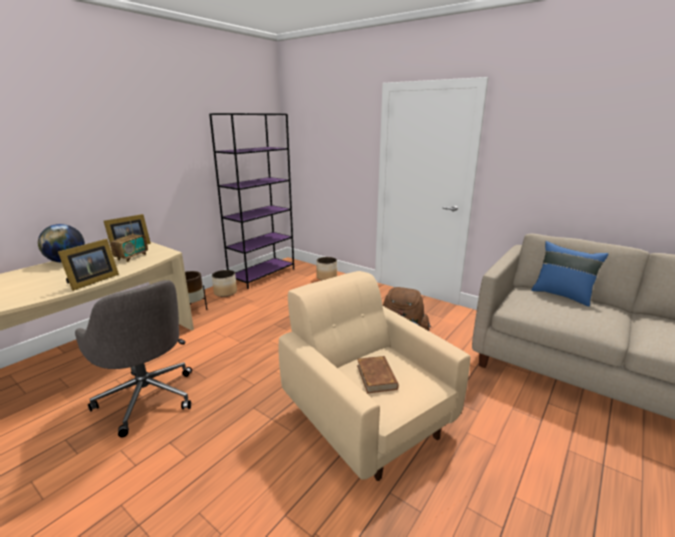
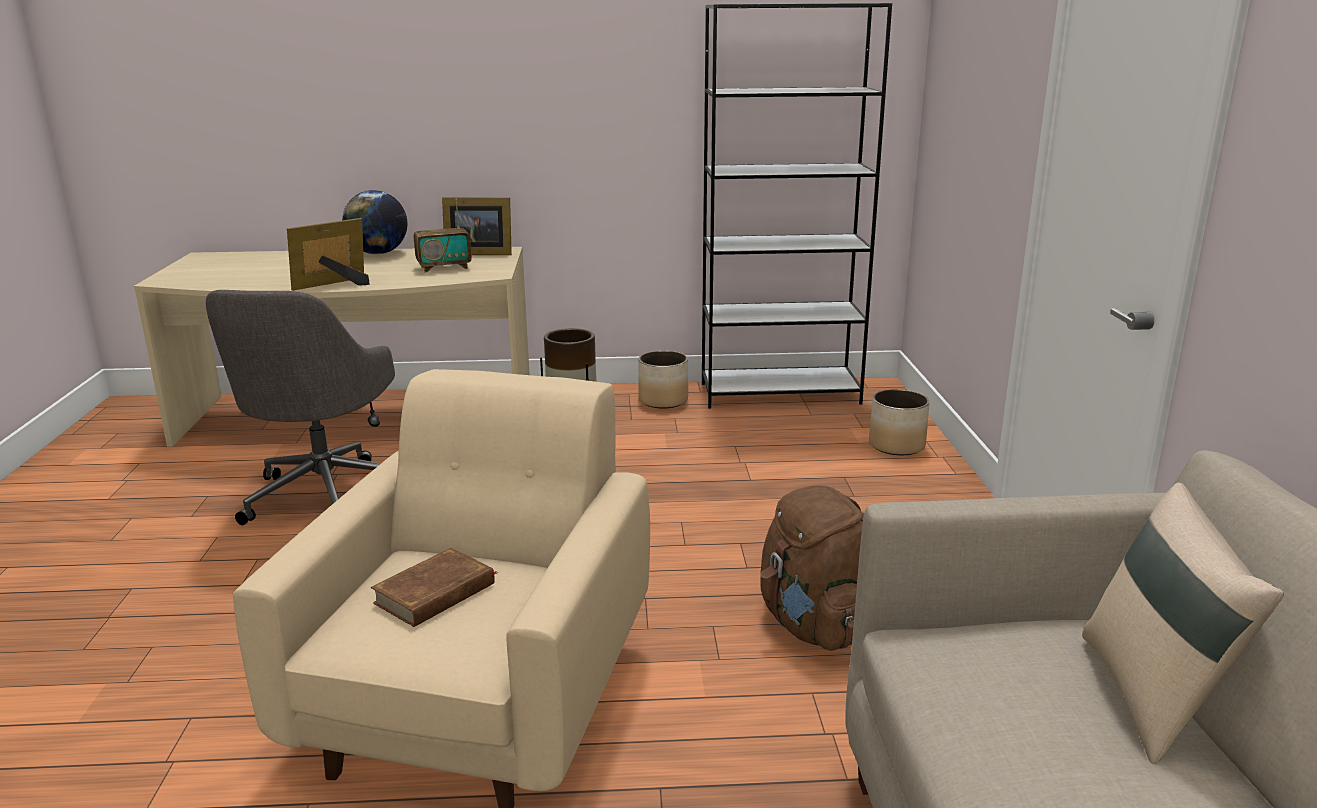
camera: 50 degrees right, 0 degrees up
(91, 281) = (335, 285): picture frame -> picture frame turned 150 degrees clockwise
(262, 274) = (780, 393): purple bookcase -> white bookcase
(562, 295) = (1153, 697): blue pillow -> beige pillow

